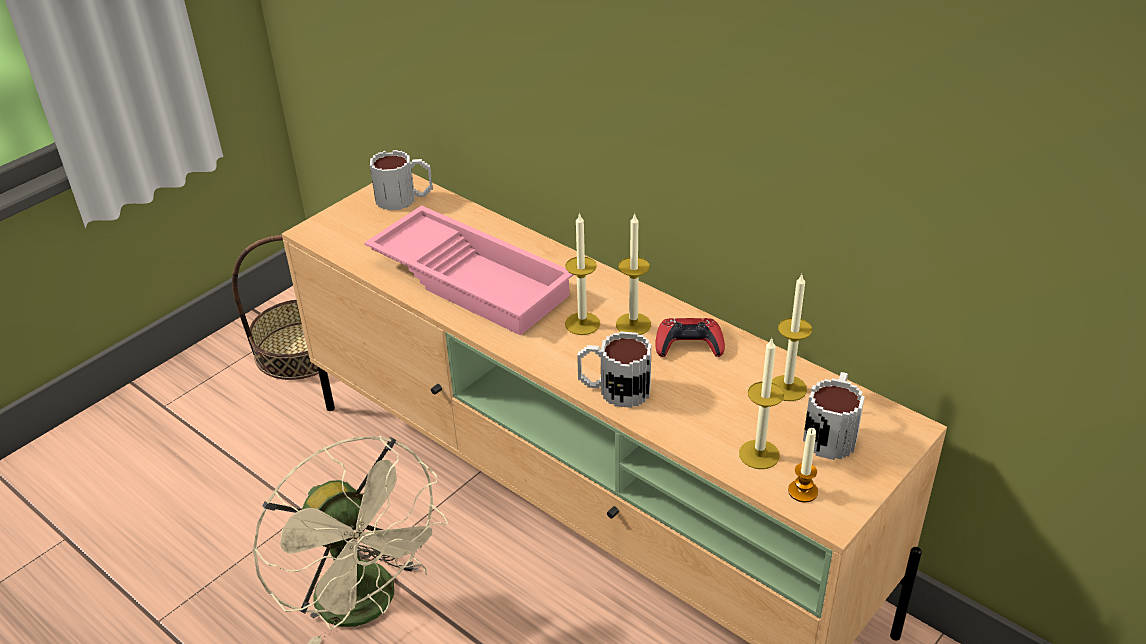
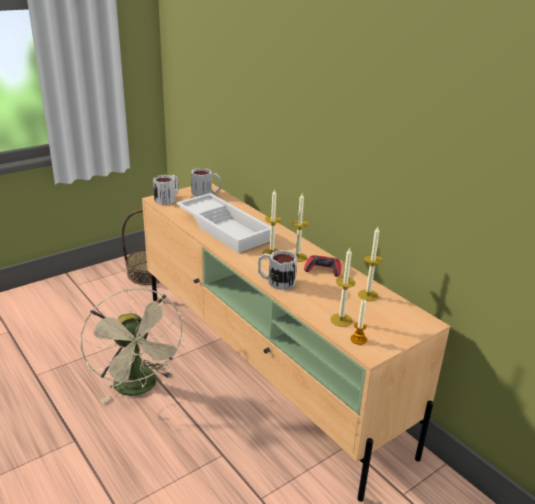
camera: 10 degrees right, 10 degrees down
(473, 279) = (225, 227): pink tray -> white tray
(832, 432) = (384, 317): mug -> mug (168, 198)

